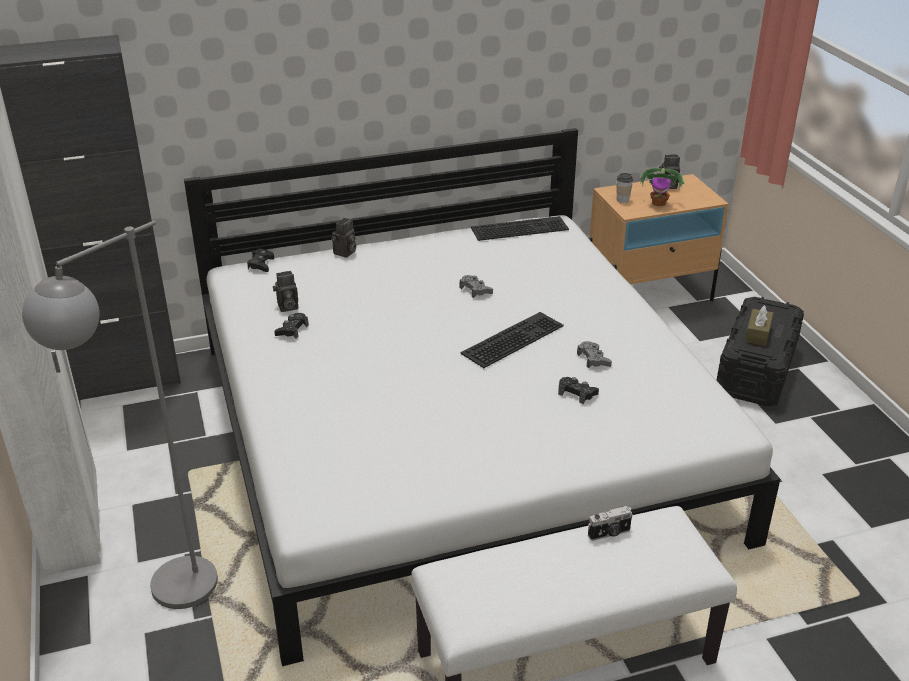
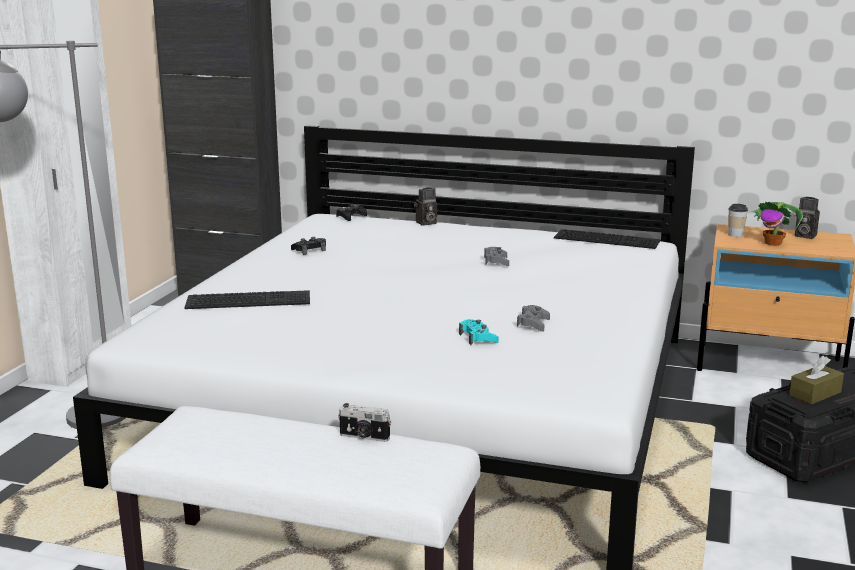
camera: 35 degrees right, 15 degrees down
(287, 307) = (328, 239): camera -> none
(512, 338) = (478, 294): keyboard -> keyboard (250, 299)
(577, 393) = (478, 338): black game controller -> turquoise game controller

